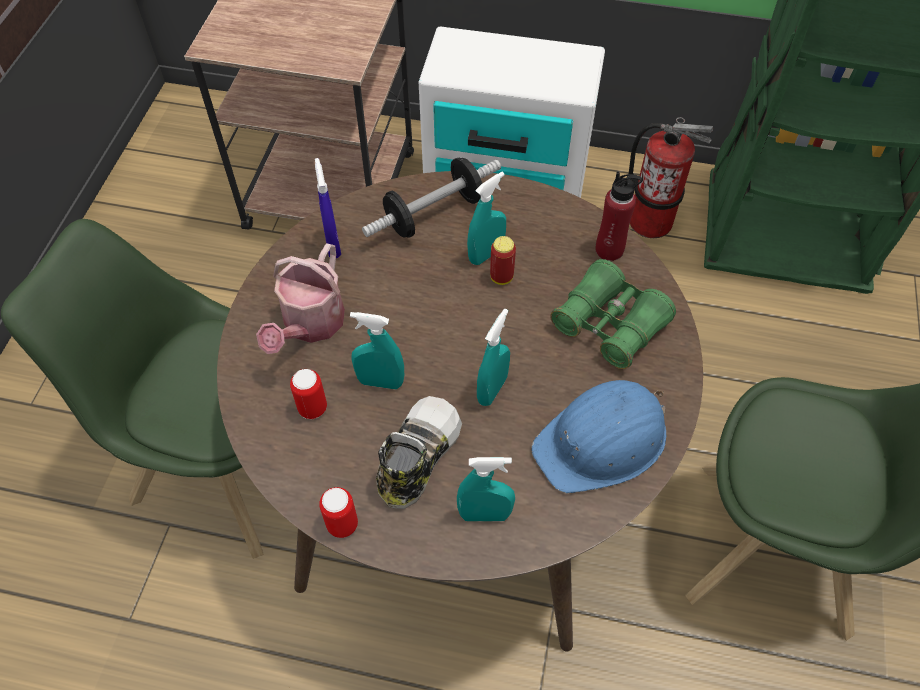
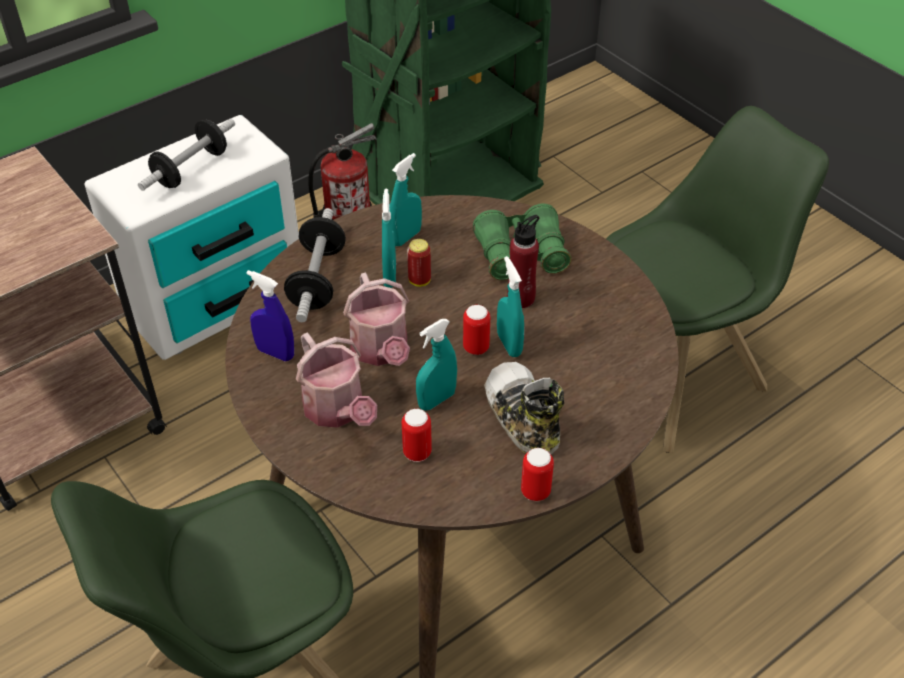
camera: 50 degrees left, 10 degrees down
(399, 308) = (381, 351): none -> watering can
(465, 368) = (476, 347): none -> can
(484, 514) = (603, 409): turquoise spray bottle -> turquoise spray bottle (406, 237)
(513, 66) = (191, 169): none -> dumbbell
(603, 441) = (607, 316): blue hard hat -> none
(609, 250) = (461, 215): red bottle -> red bottle (521, 298)

